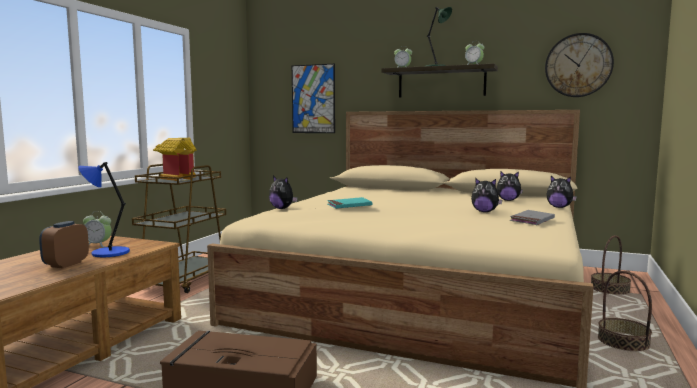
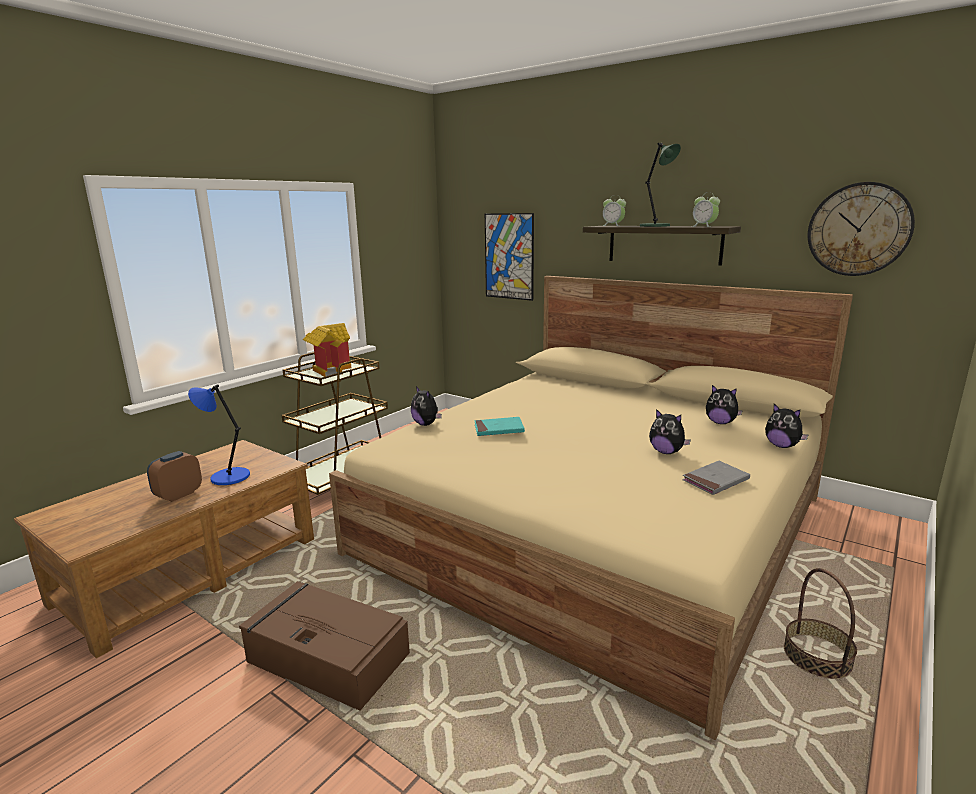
camera: 15 degrees right, 10 degrees up
(98, 245) = (227, 460): alarm clock -> none
(609, 289) = (851, 552): basket -> none

